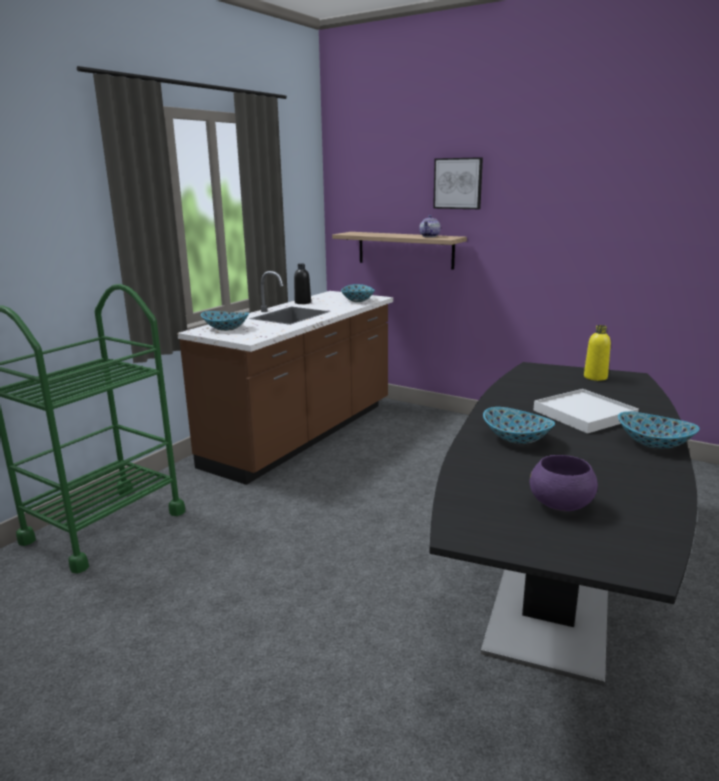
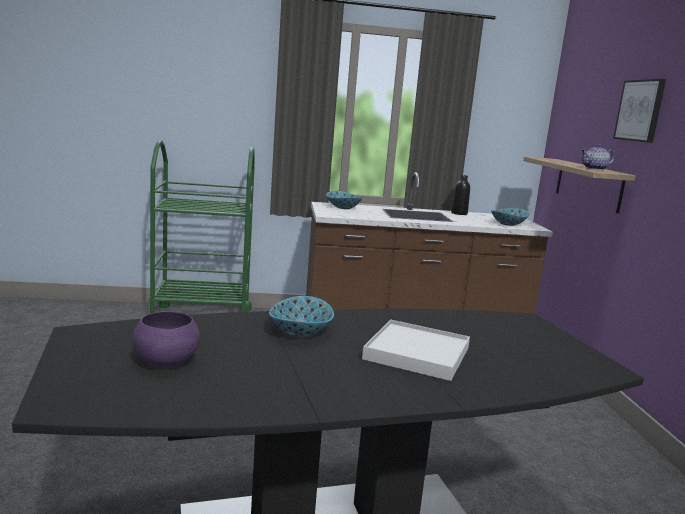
camera: 50 degrees right, 5 degrees down
(595, 377) = (556, 350): yellow bottle -> none
(654, 444) = (381, 394): bowl -> none

